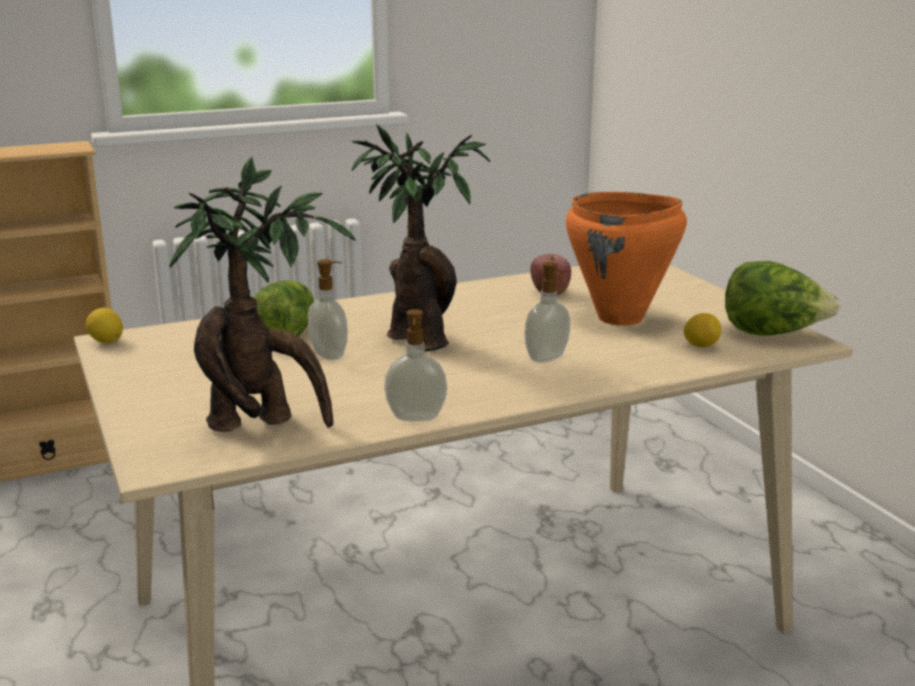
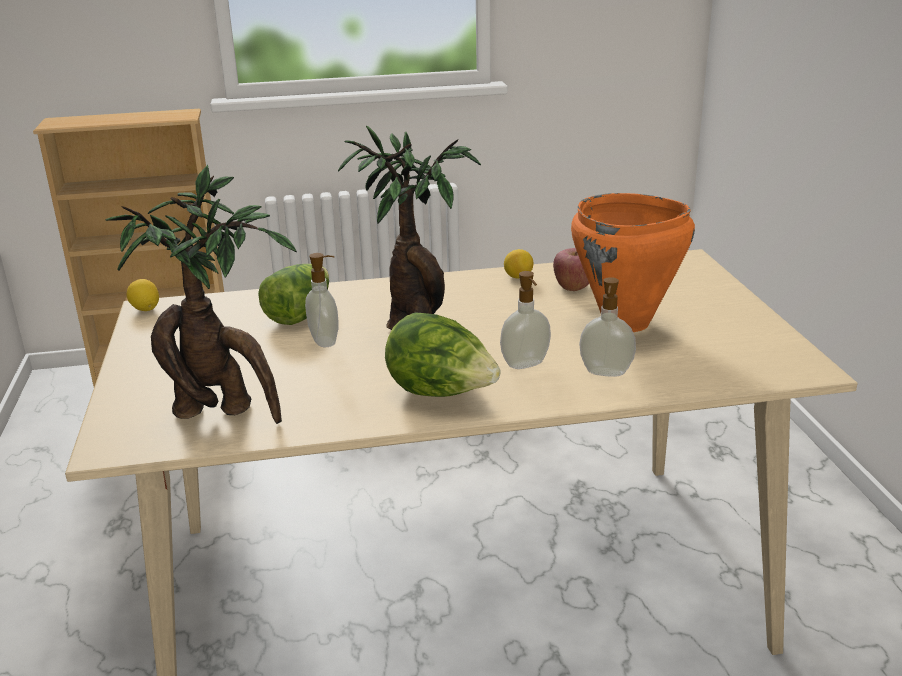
camera: 15 degrees right, 5 degrees up
(416, 418) = (361, 422): soap dispenser -> soap dispenser (605, 373)
(701, 346) = (691, 364): lemon -> lemon (518, 277)
(772, 334) = (777, 356): lettuce -> lettuce (441, 394)

